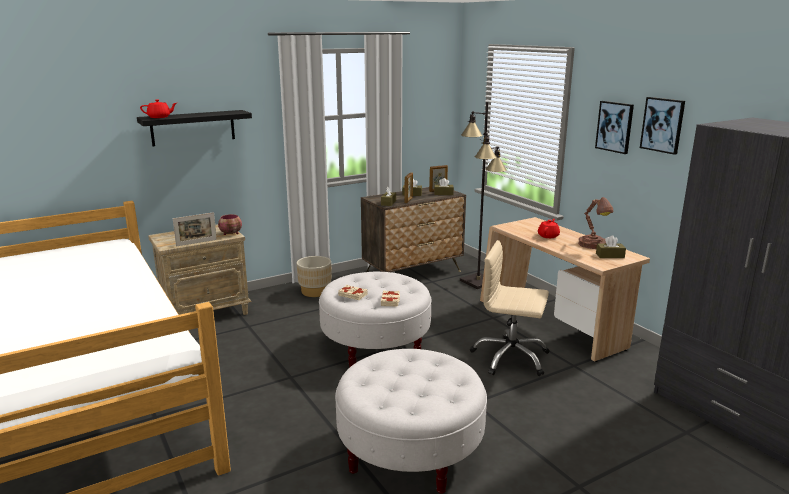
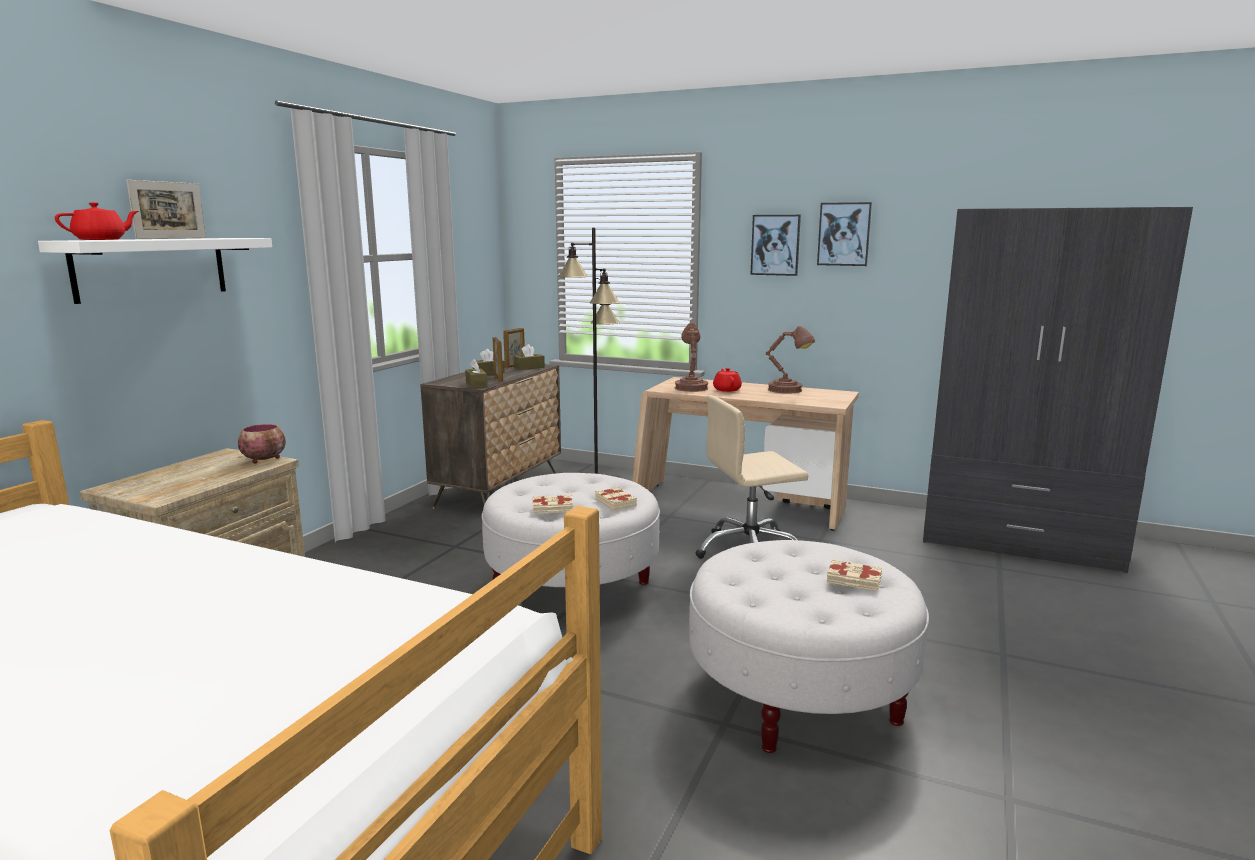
camera: 35 degrees left, 5 degrees down
(193, 128) = (151, 268): black shelf -> white shelf
(196, 243) = (218, 482): picture frame -> picture frame (172, 238)
(315, 291) = (384, 546): beige planter -> none
(434, 391) = (854, 580): none -> beige book
(527, 229) = (690, 387): none -> brown table lamp
(610, 256) = (822, 396): brown tissue box -> none

